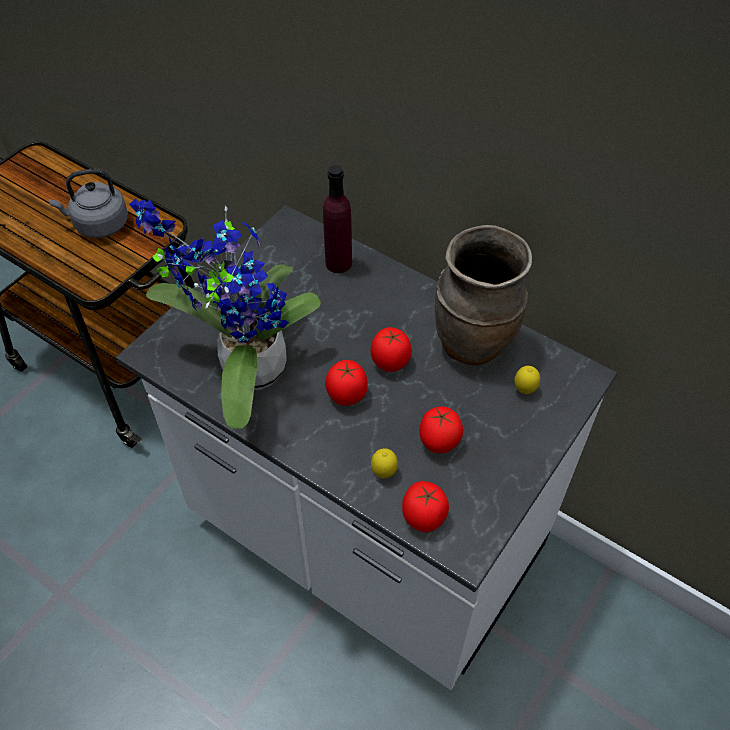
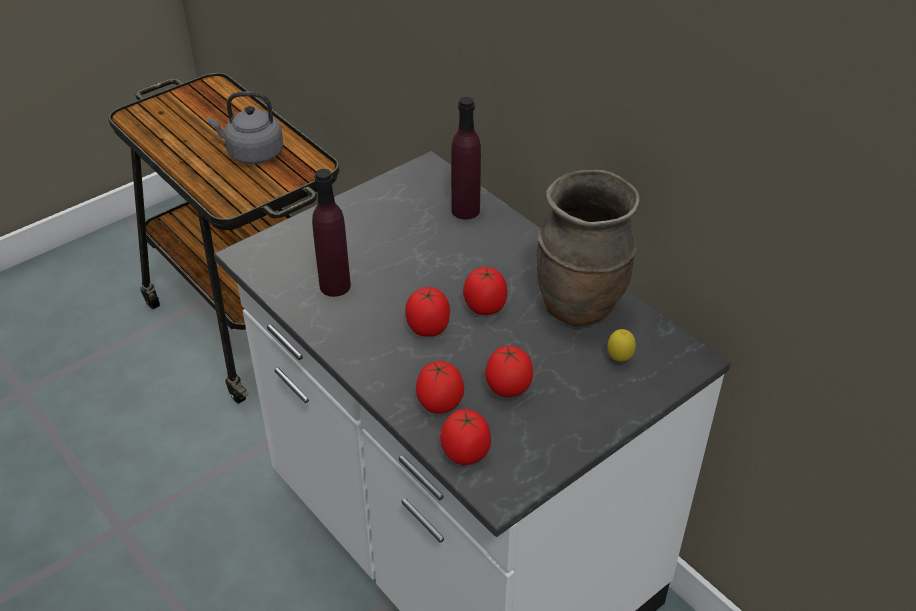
camera: 15 degrees right, 10 degrees down
(245, 368) = (335, 286): potted plant -> purple bottle
(384, 473) = (439, 405): lemon -> tomato

